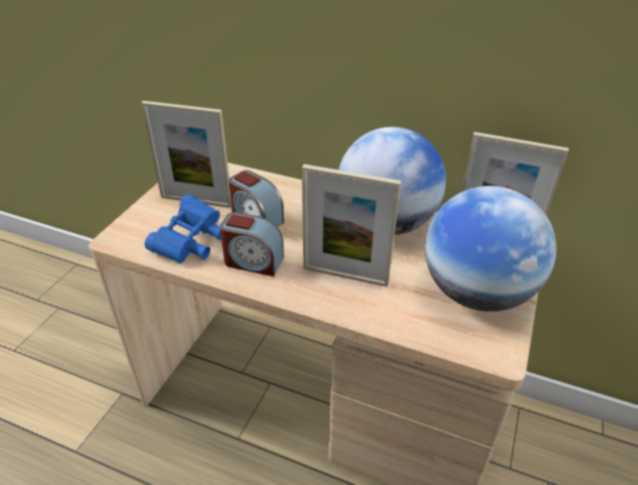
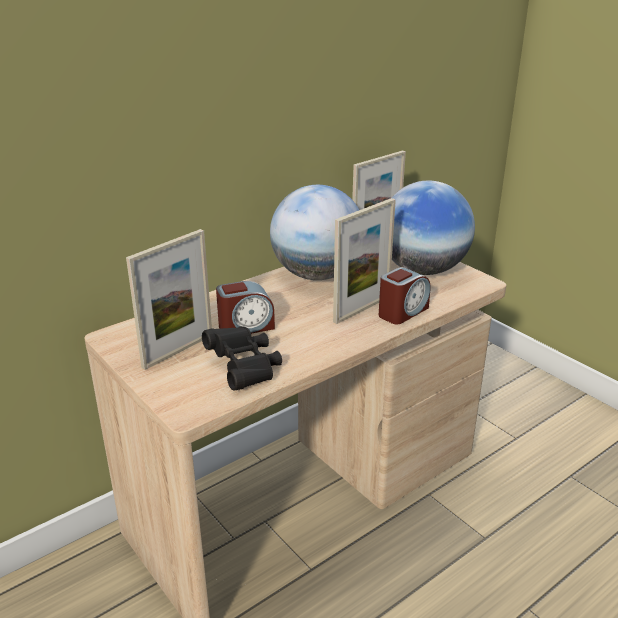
camera: 60 degrees left, 10 degrees down
(191, 243) = (244, 368): blue binoculars -> black binoculars
(253, 261) = (304, 343): alarm clock -> alarm clock (402, 312)

